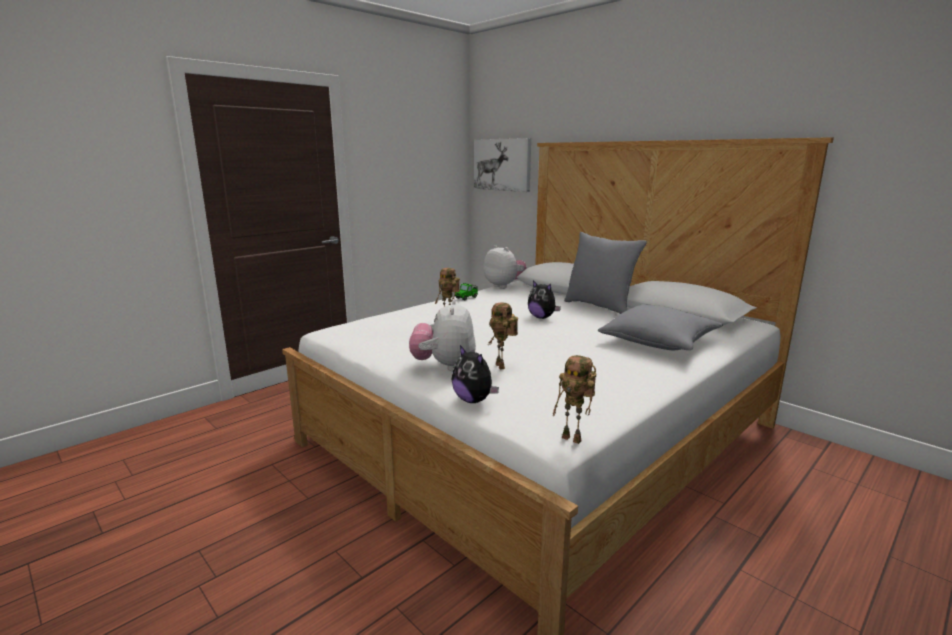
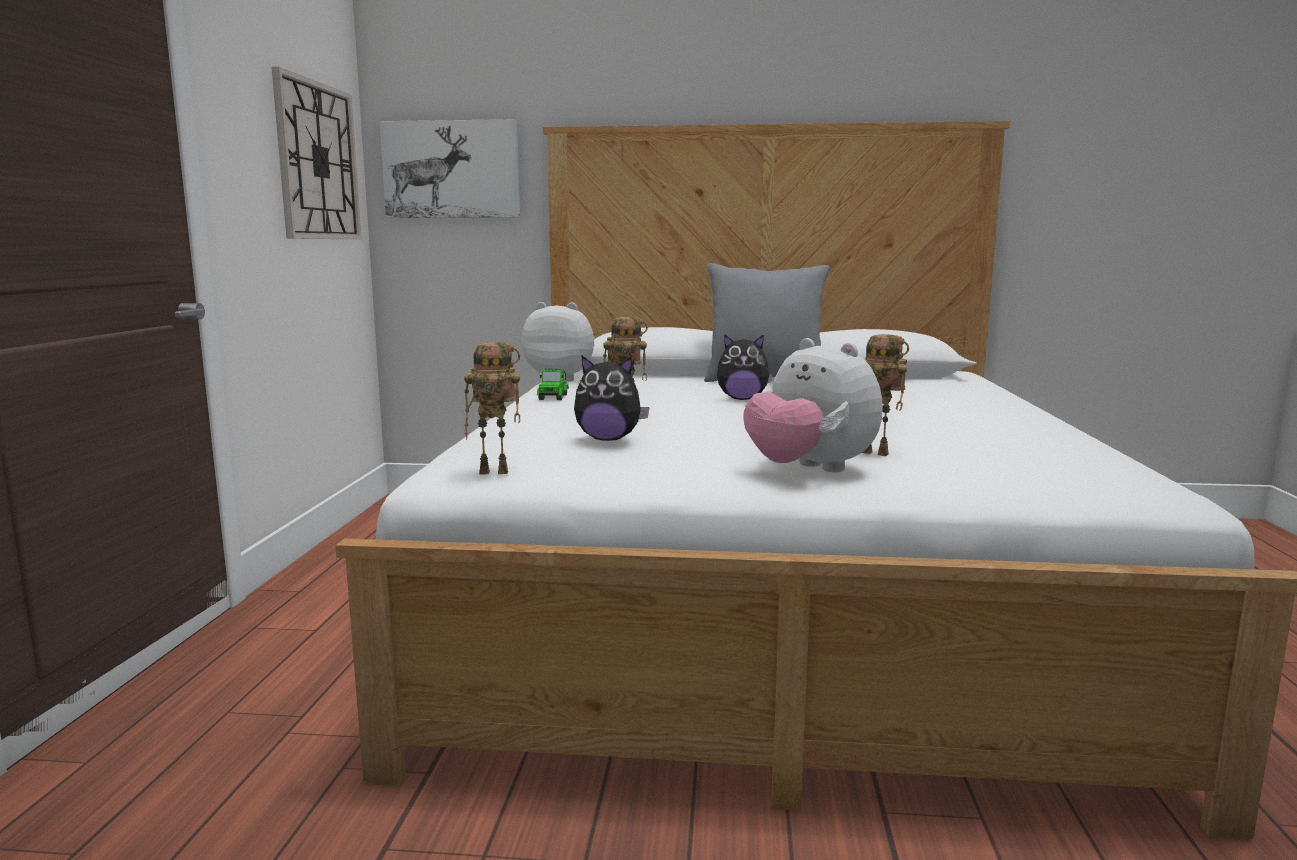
camera: 40 degrees left, 5 degrees down
(429, 165) = (317, 162): none -> wall clock
(474, 400) = (975, 492): plush toy -> plush toy (608, 439)
(574, 439) = (1183, 493): toy robot -> toy robot (496, 472)
(659, 342) = (941, 399): grey pillow -> none

